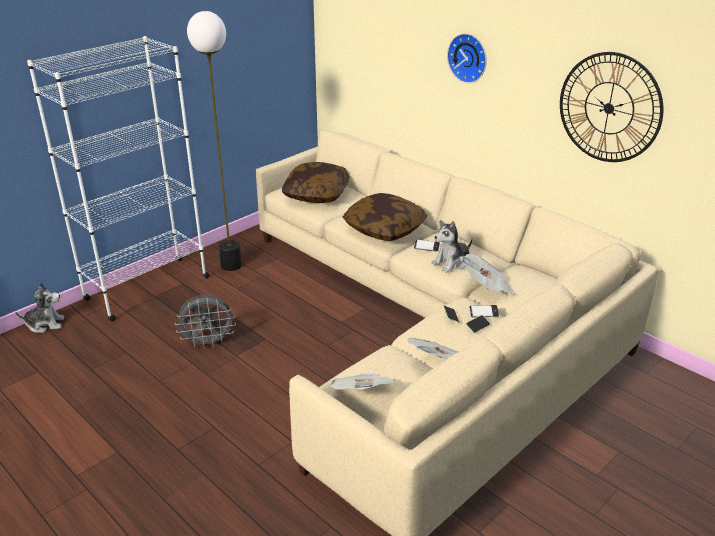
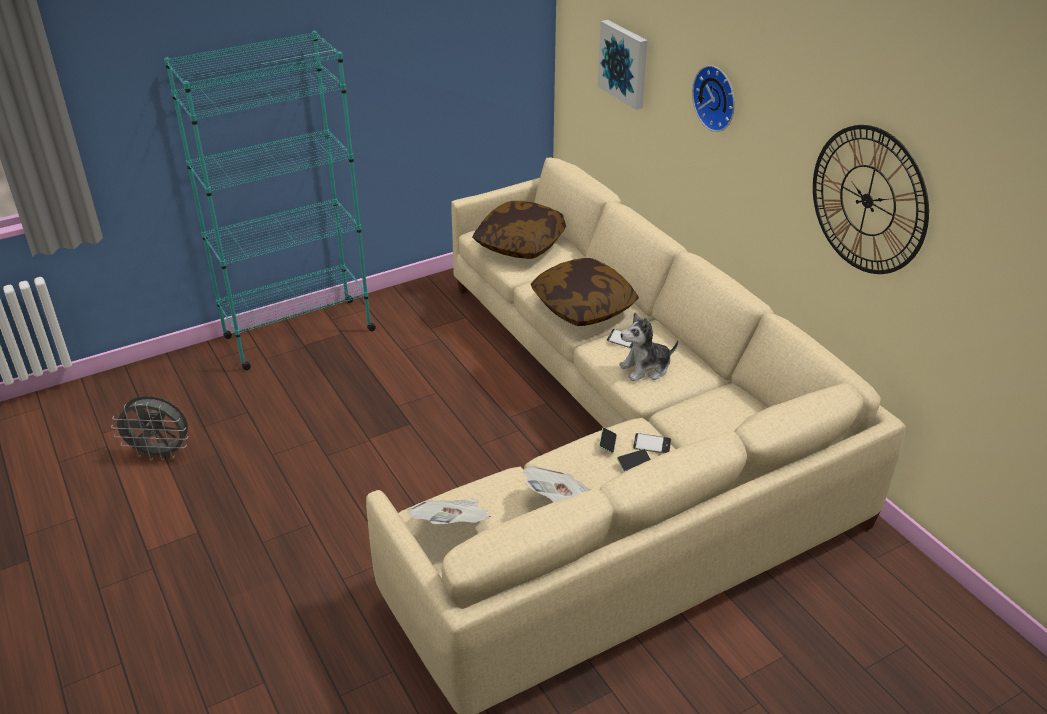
camera: 15 degrees right, 5 degrees up
(45, 324) = (173, 361): plush toy -> none
(147, 288) = (298, 334): white bookcase -> turquoise bookcase
(208, 343) = (343, 416): grey fan -> grey fan (161, 453)
(231, 265) = (406, 318): floor lamp -> none
(382, 48) = (625, 63): none -> picture
(487, 287) = (674, 411): newspaper -> none

